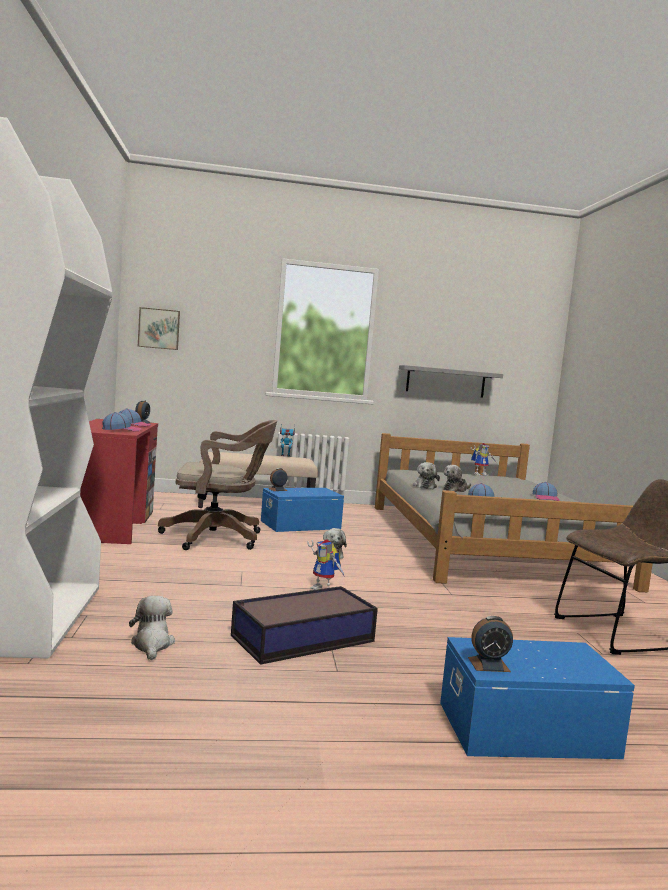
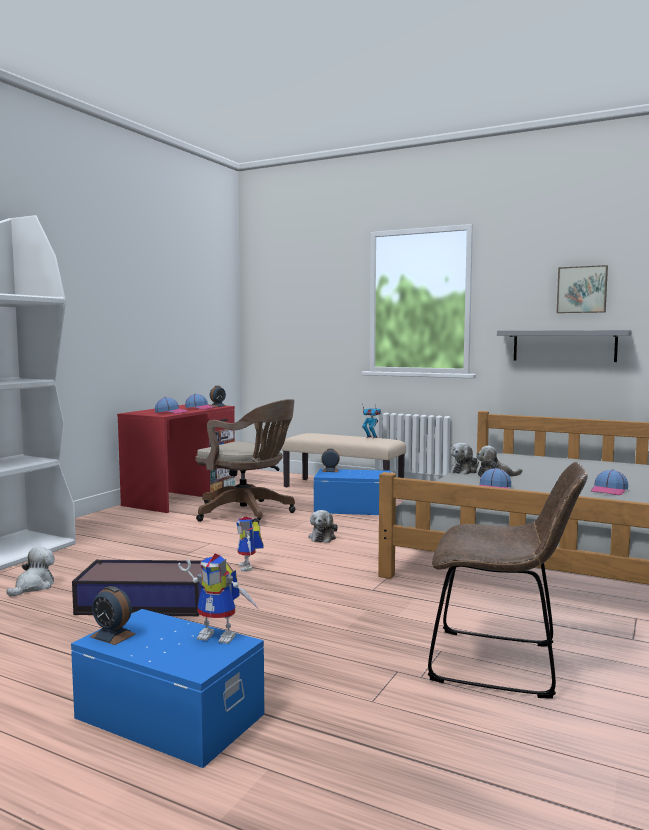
camera: 35 degrees right, 0 degrees up
(159, 329) = (270, 318): picture -> picture (582, 289)
(480, 474) = (599, 460): toy robot -> toy robot (221, 635)

